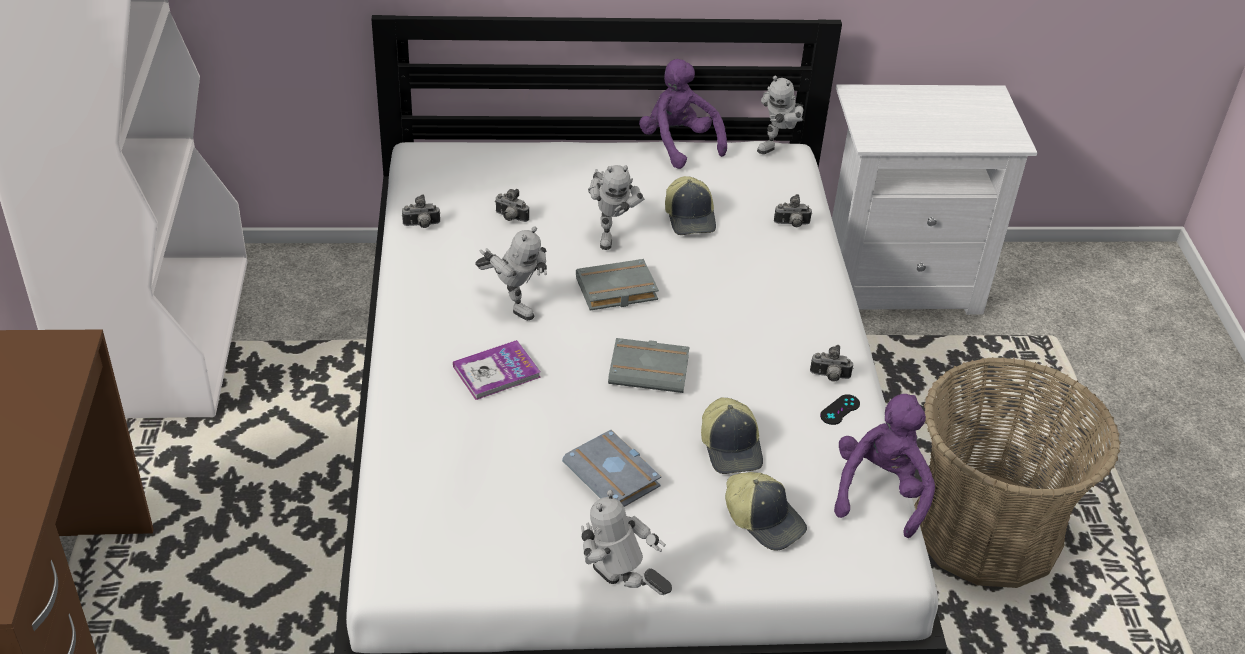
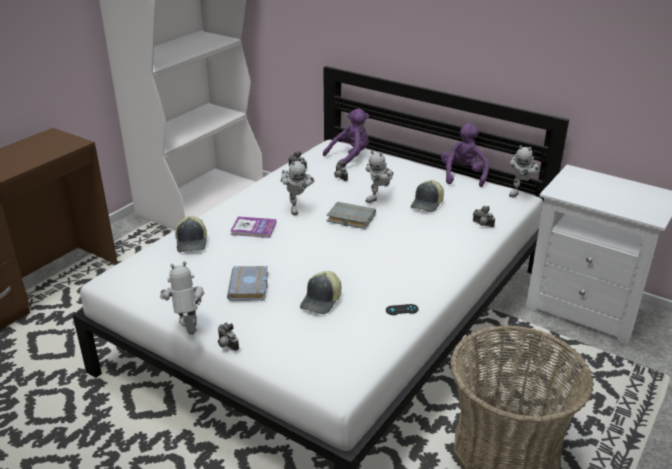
camera: 40 degrees right, 10 degrees down
(650, 370) = (324, 254): grey book -> none
(764, 519) = (296, 337): cap -> cap (192, 242)
(779, 146) = (520, 192): toy robot -> toy robot turned 45 degrees counterclockwise
(829, 377) = (415, 294): camera -> camera (226, 345)
(880, 492) = (375, 354): purple plush toy -> purple plush toy (350, 157)

